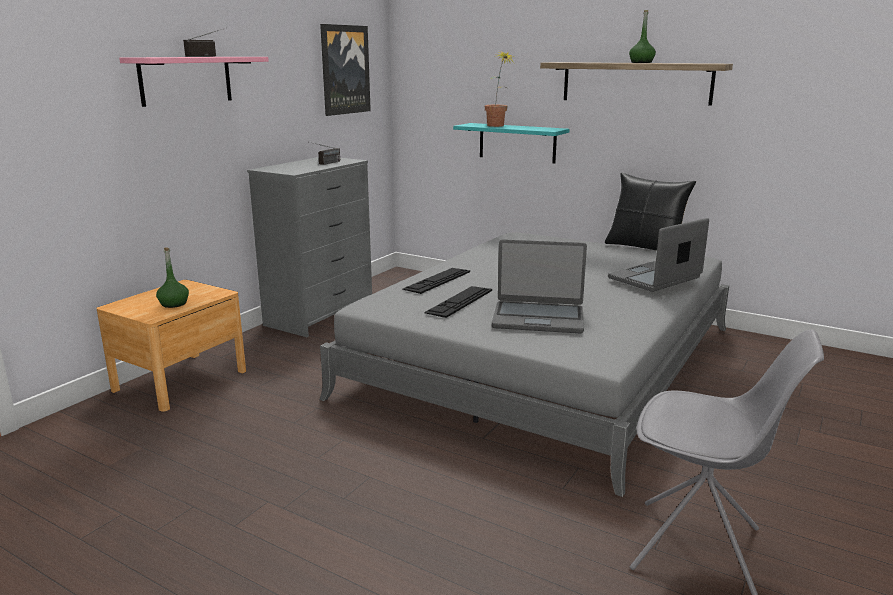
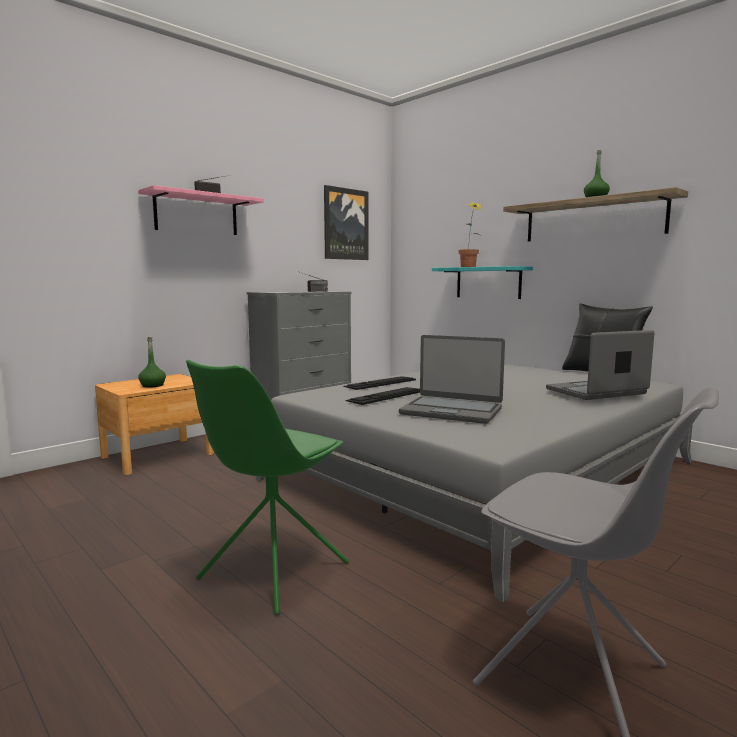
camera: 15 degrees right, 10 degrees down
(408, 501) = (272, 572): none -> green chair

